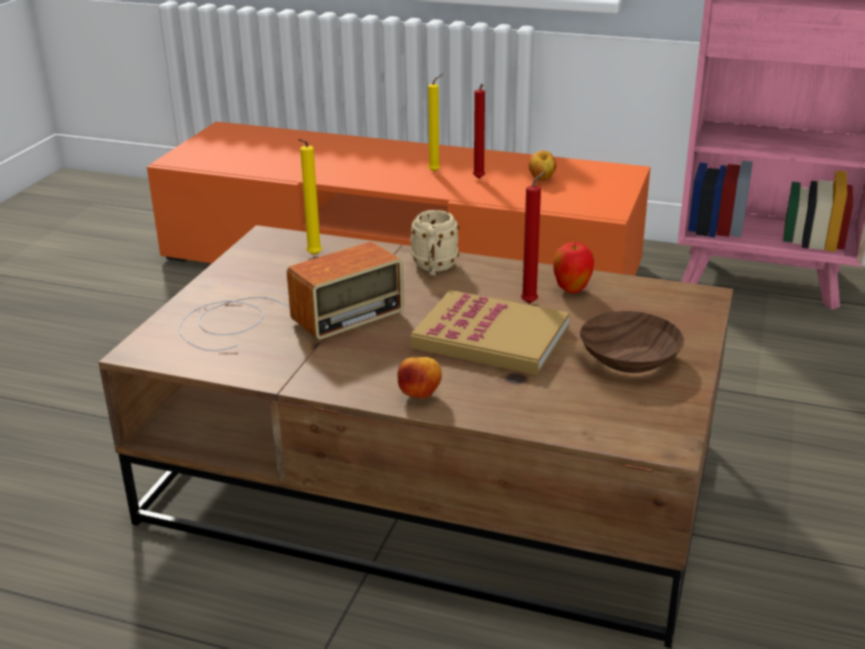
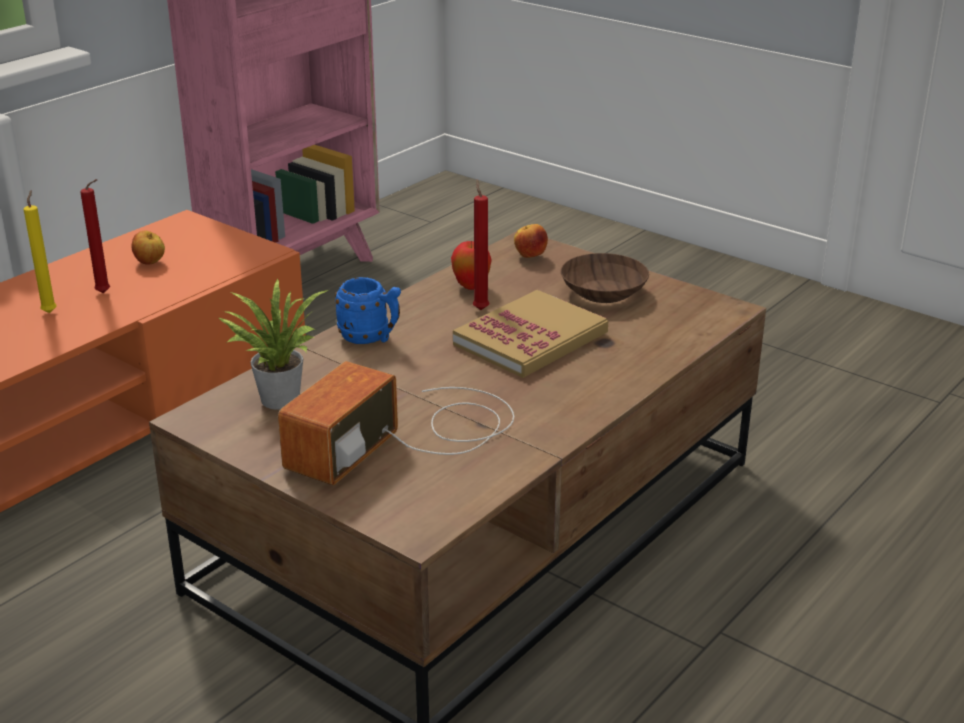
camera: 70 degrees left, 0 degrees up
(282, 318) = (411, 435): radio -> radio turned 135 degrees counterclockwise
(313, 256) = (277, 397): yellow candle -> potted plant
(420, 395) = (608, 388): apple -> apple (530, 257)
(434, 268) = (371, 338): beige mug -> blue mug

